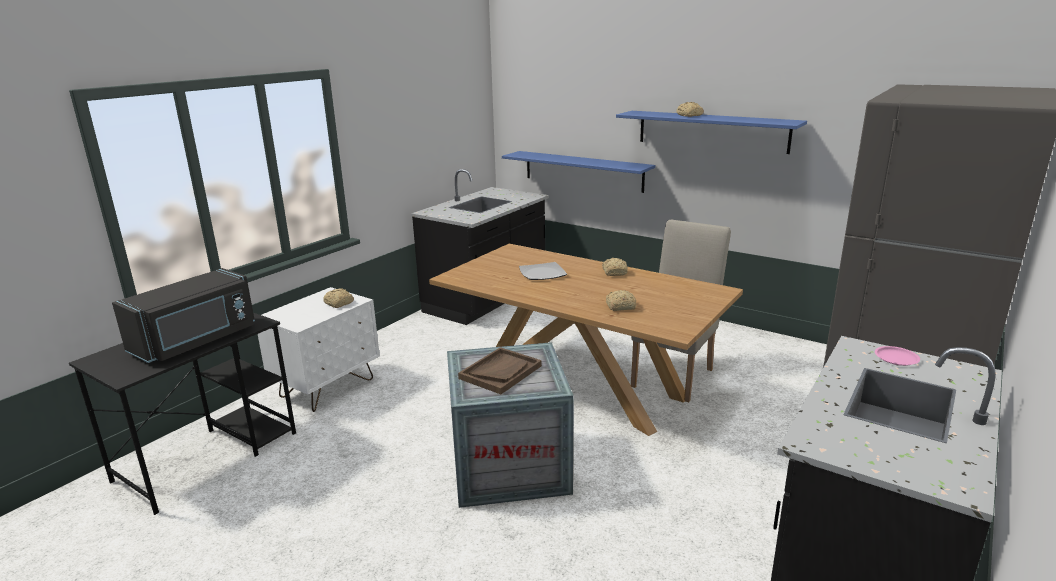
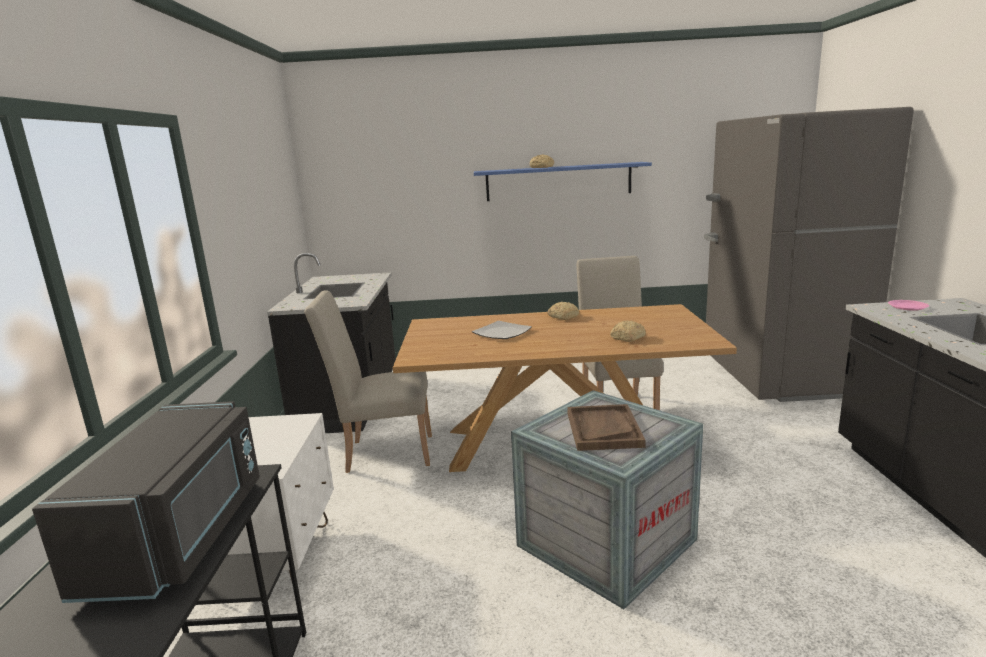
camera: 35 degrees left, 5 degrees down
(339, 304) = (283, 430): bread -> none
(458, 345) = (382, 452): none -> beige chair
(583, 171) = (424, 241): blue shelf -> none

